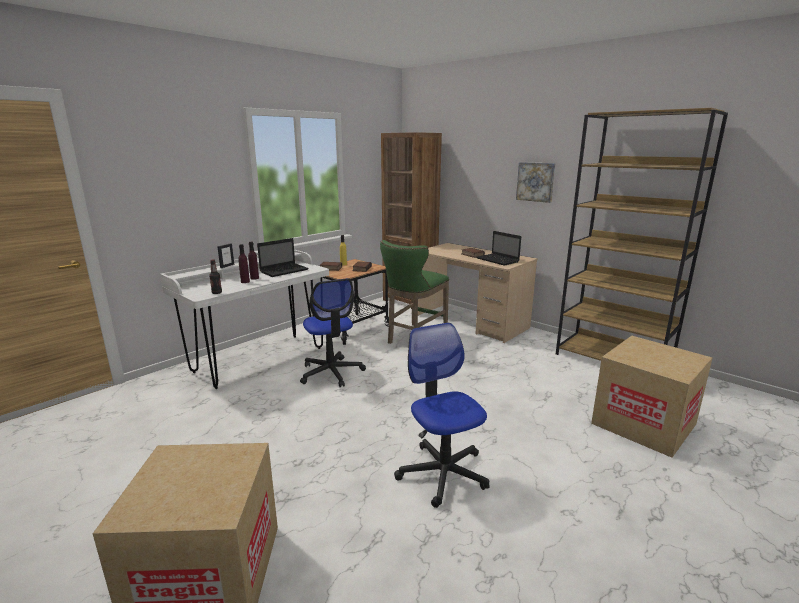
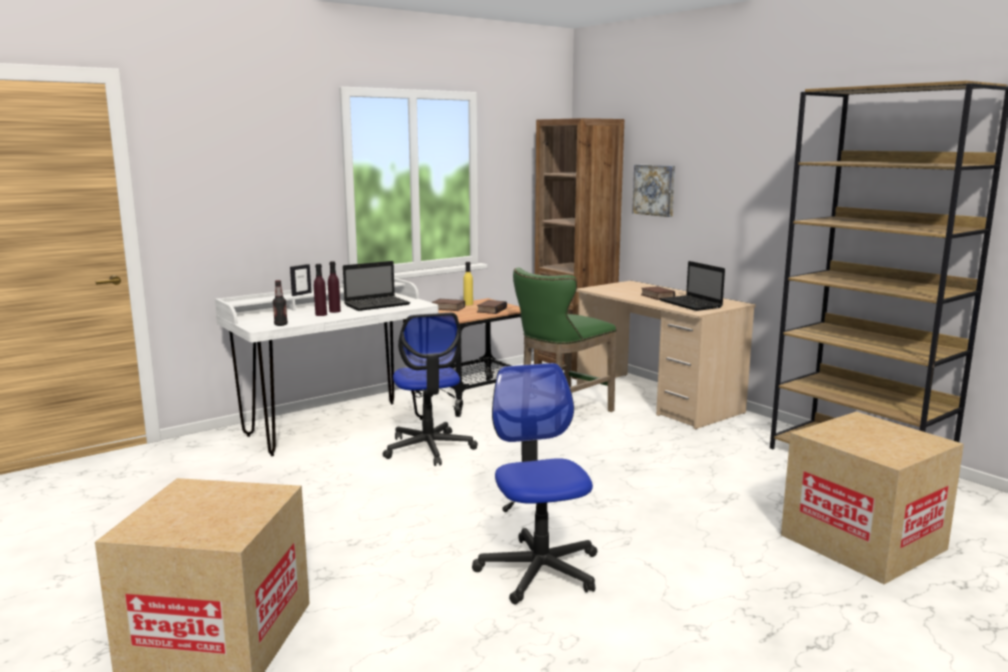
camera: 10 degrees right, 5 degrees down
(536, 181) = (753, 189): picture -> picture (655, 190)

